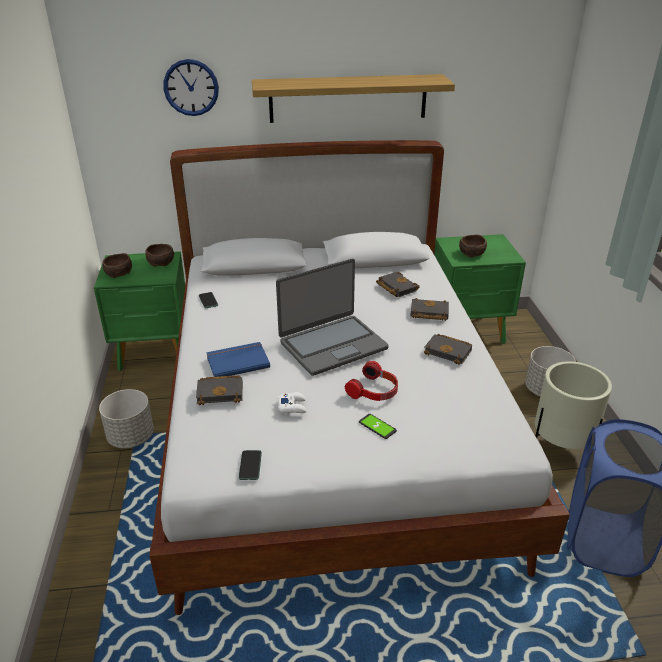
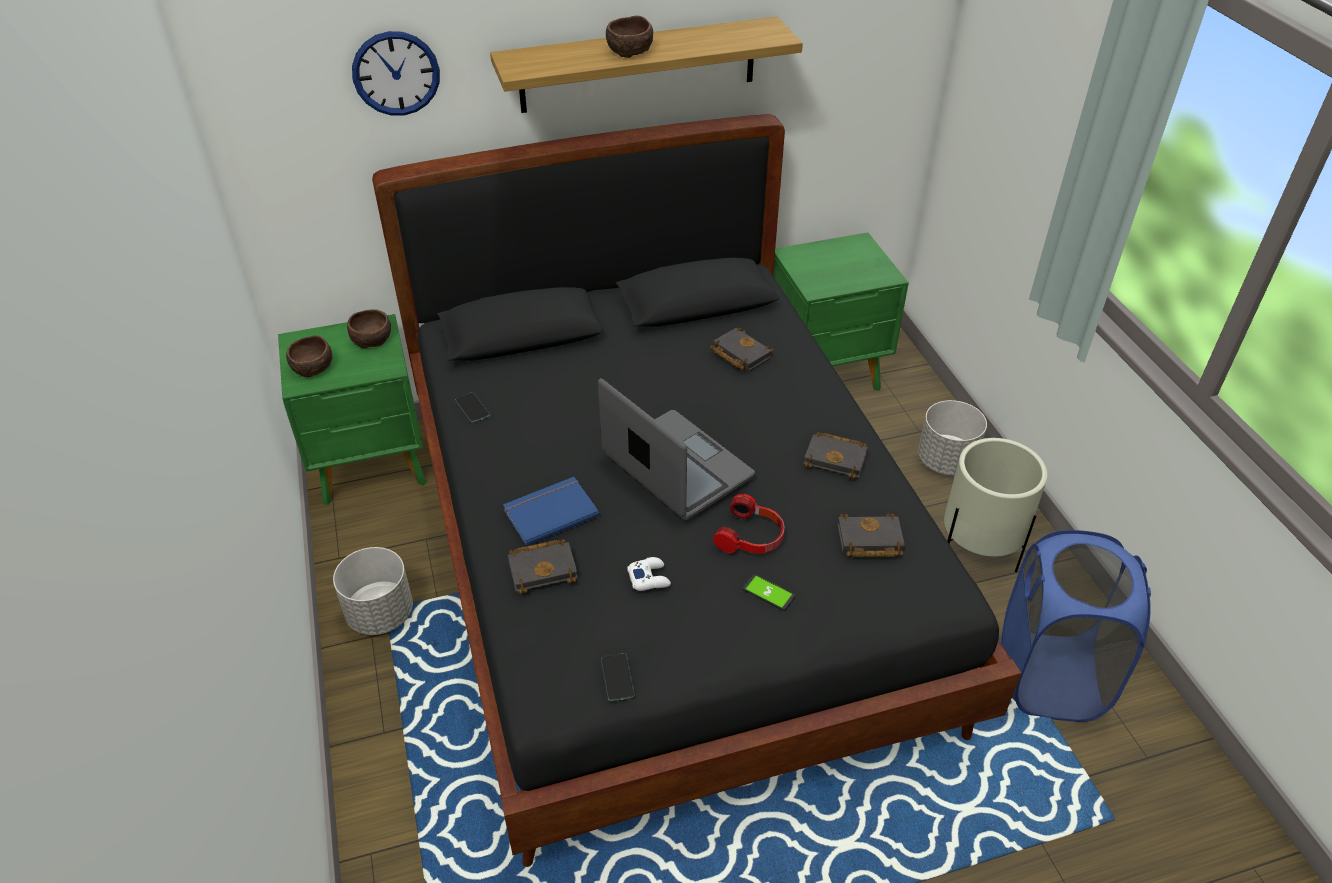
camera: 10 degrees left, 10 degrees up
(332, 345) = (676, 467): laptop -> laptop turned 90 degrees counterclockwise
(332, 432) = (667, 565): white bed -> black bed
(428, 313) = (794, 395): black book -> black book (868, 541)
(471, 253) = (830, 274): brown bowl -> brown bowl (629, 51)

